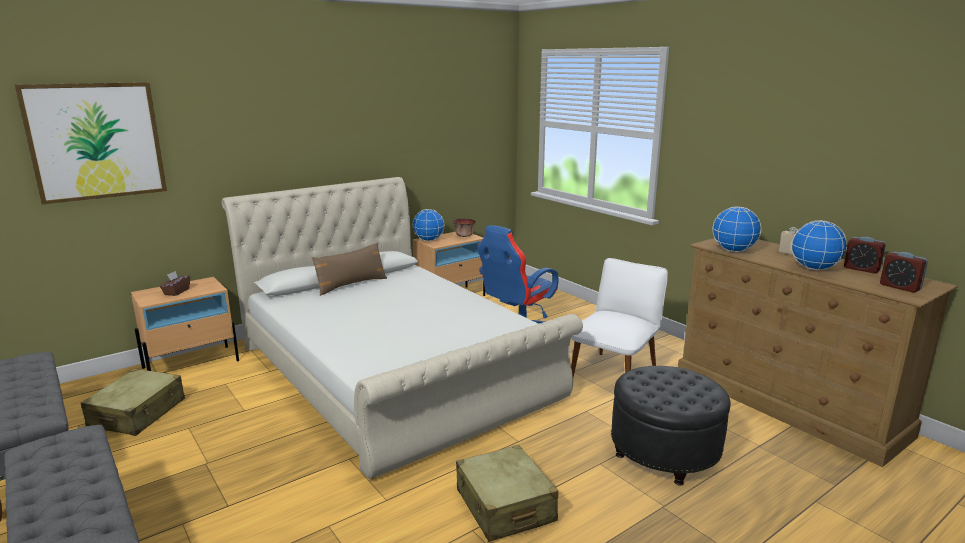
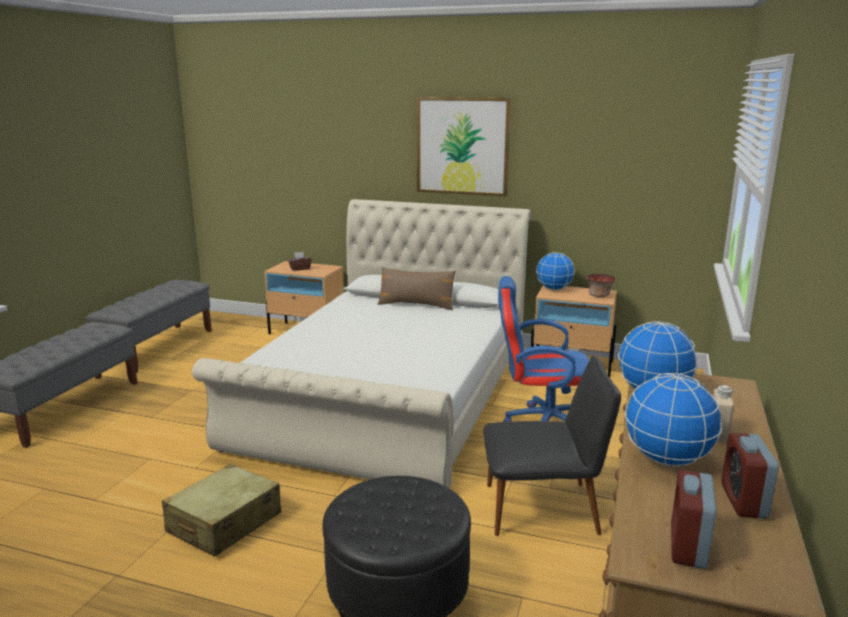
camera: 55 degrees right, 0 degrees up
(96, 141) = (277, 140): picture -> picture (462, 146)
(138, 413) = (231, 347): beige suitcase -> none
(613, 374) = (541, 508): white chair -> black chair

